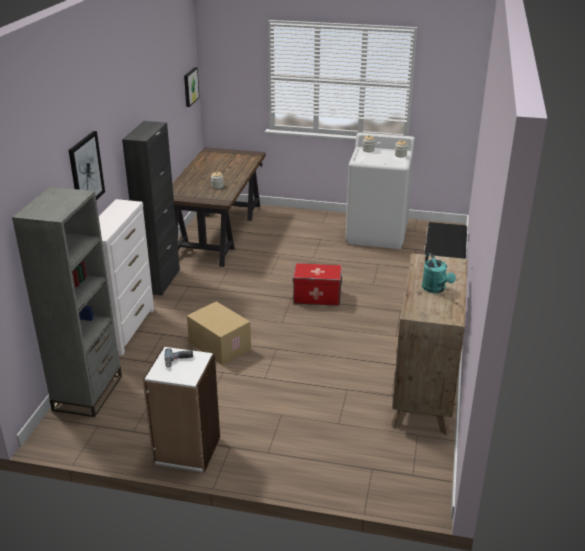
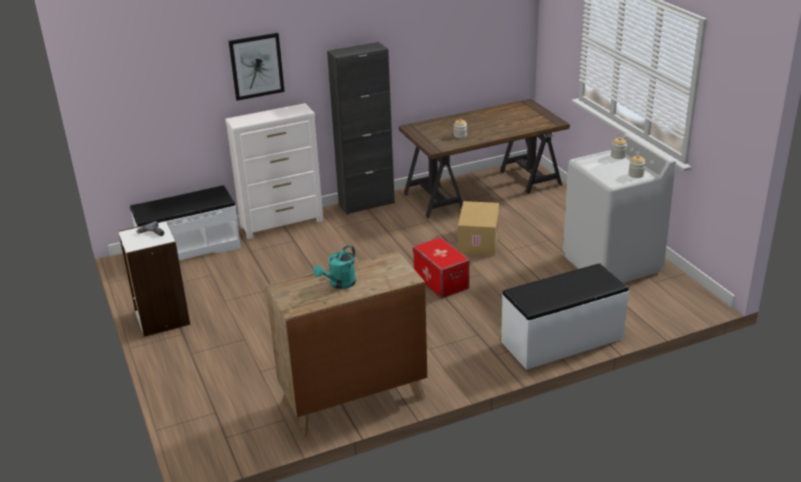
camera: 55 degrees right, 0 degrees up
(88, 393) = (189, 249): grey bookcase -> white bench
(190, 86) = (509, 26): picture -> none
(218, 346) = (306, 270): cardboard box -> cardboard box (477, 241)

